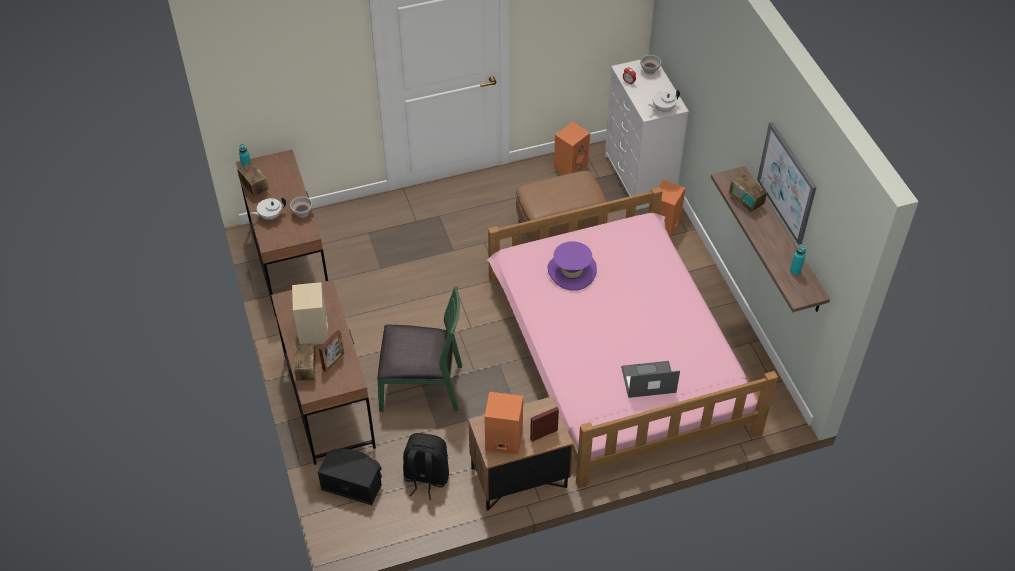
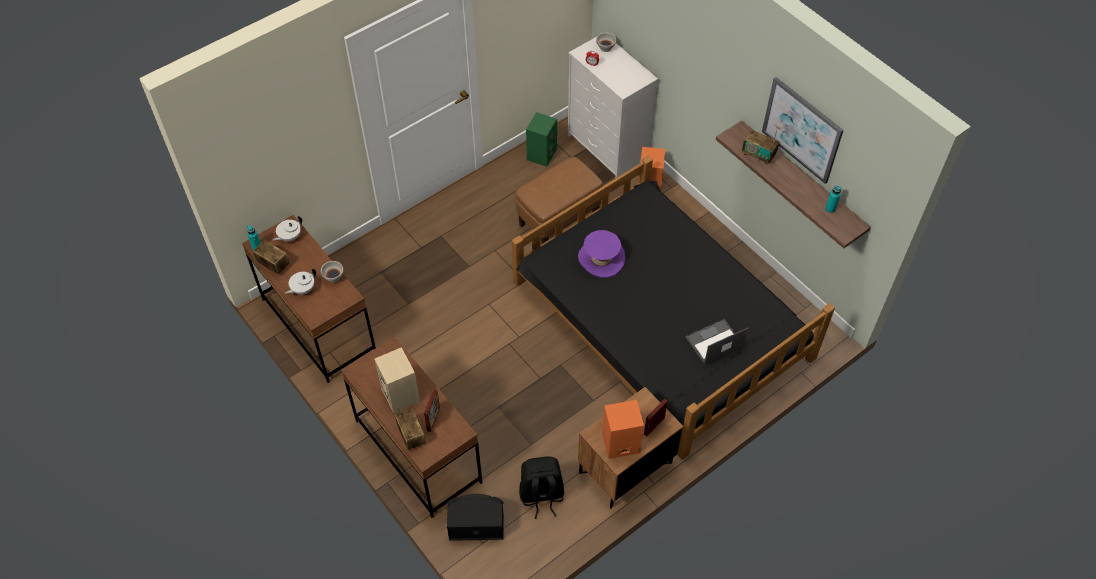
camera: 20 degrees left, 5 degrees up
(422, 386) = (498, 408): green chair -> none
(570, 166) = (541, 154): orange speaker -> green speaker
(617, 351) = (660, 319): pink bed -> black bed
(663, 109) = (634, 82): white teapot -> white teapot (290, 237)

